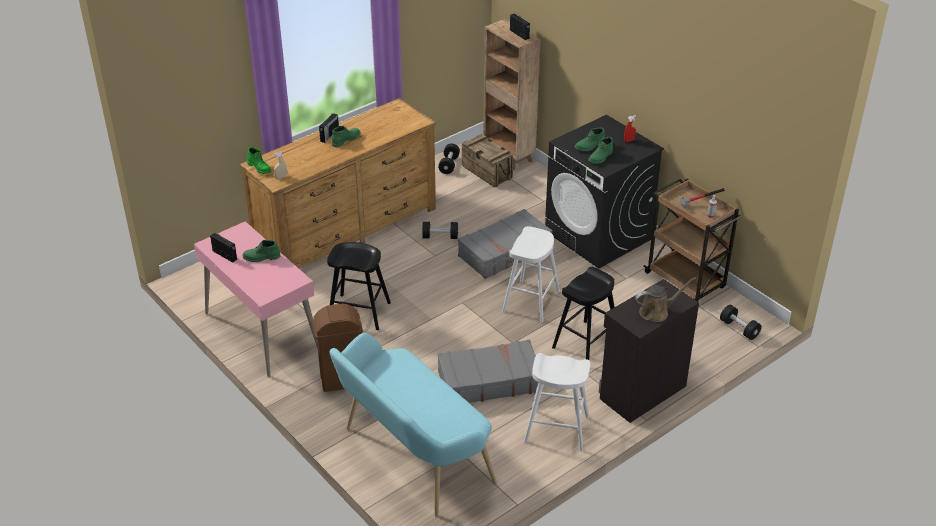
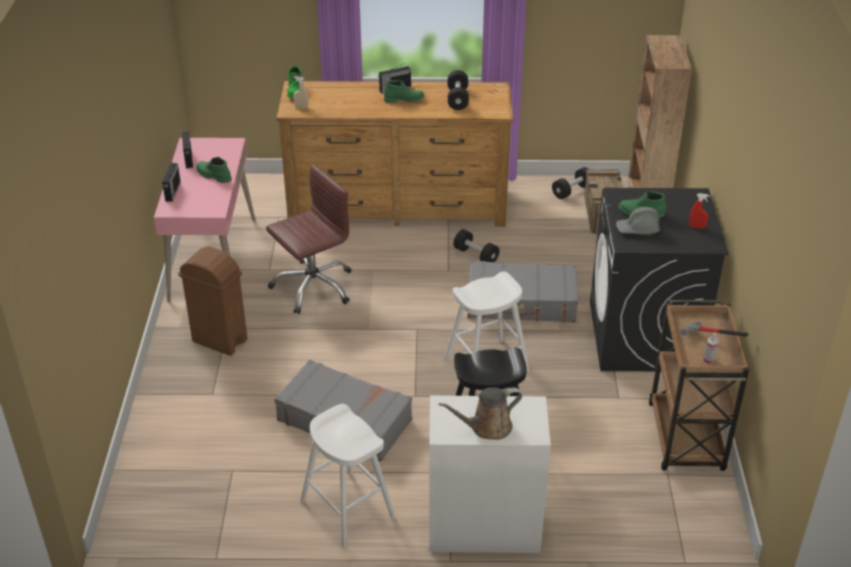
camera: 40 degrees right, 0 degrees up
(359, 312) = (313, 286): black stool -> brown office chair
(411, 457) = (185, 448): turquoise bench -> none
(519, 34) = (674, 56): radio -> radio (172, 192)
(601, 157) = (637, 229): green boot -> grey hard hat
(641, 392) = (482, 527): black cabinet -> white cabinet
(657, 312) = (487, 427): brown watering can -> brown watering can turned 135 degrees clockwise
(739, 329) = (685, 528): black dumbbell -> black dumbbell (457, 99)

